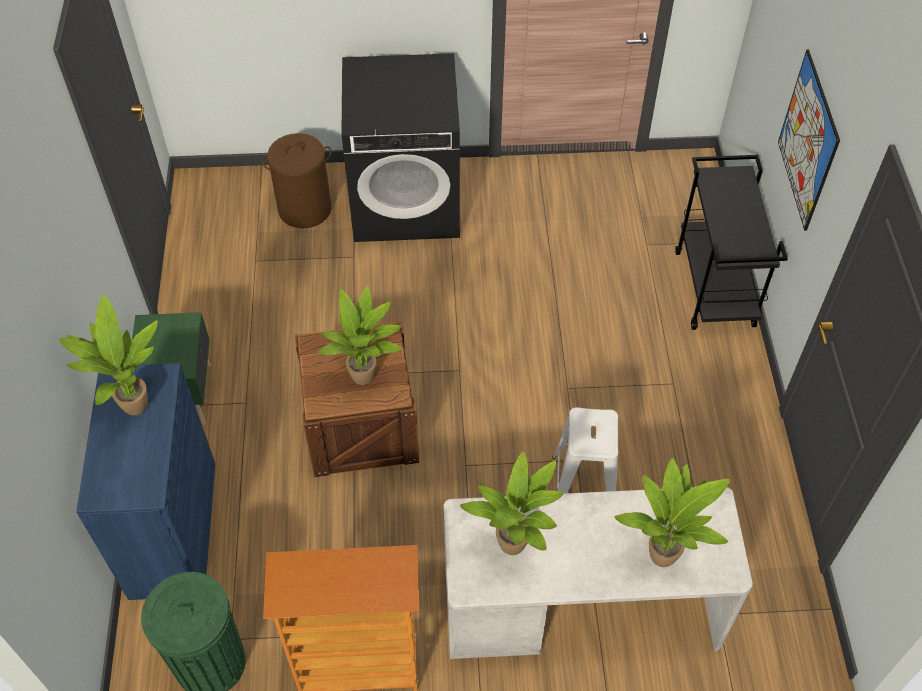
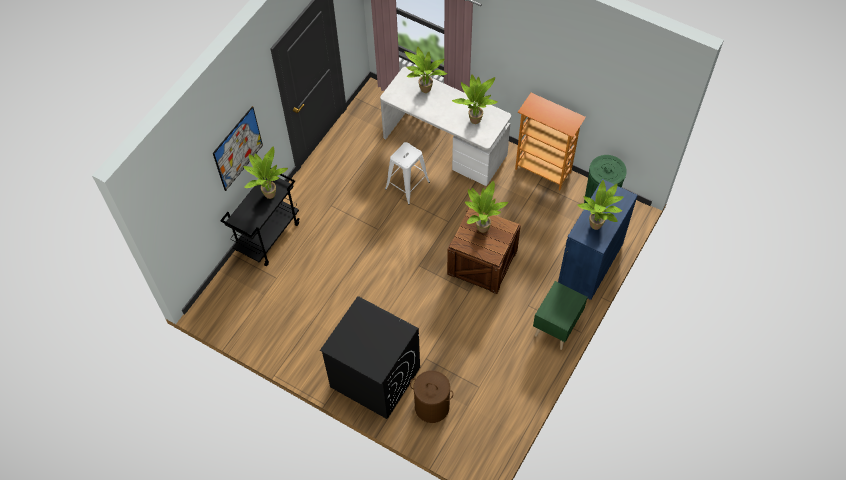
camera: 145 degrees left, 5 degrees up
(738, 234) = (269, 193): none -> potted plant

